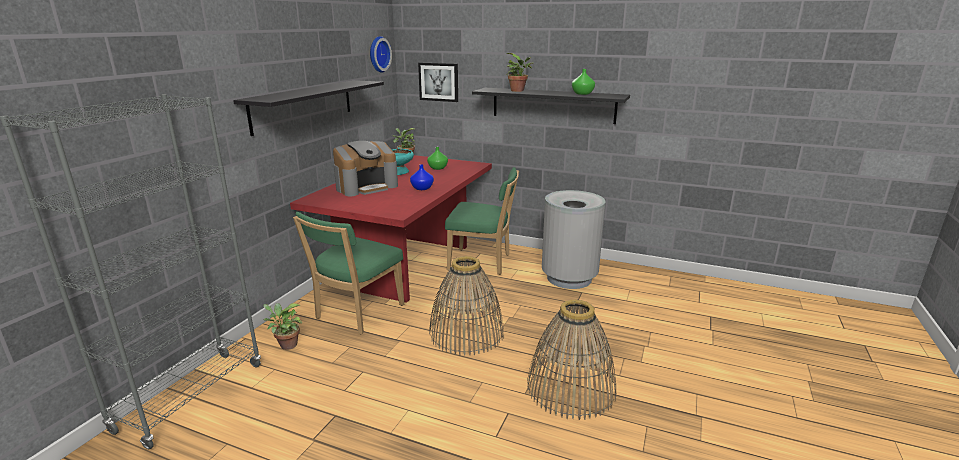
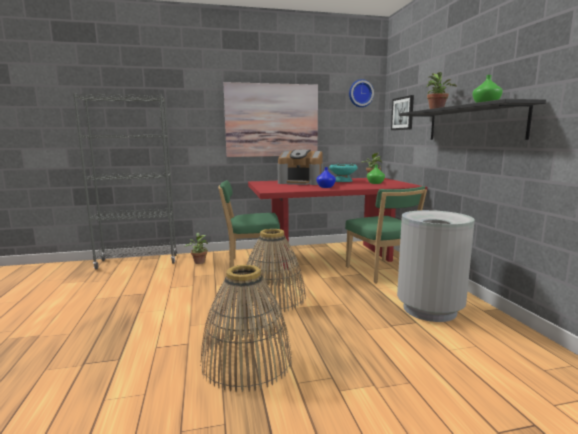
camera: 55 degrees right, 10 degrees down
(303, 105) = (272, 120): black shelf -> picture

